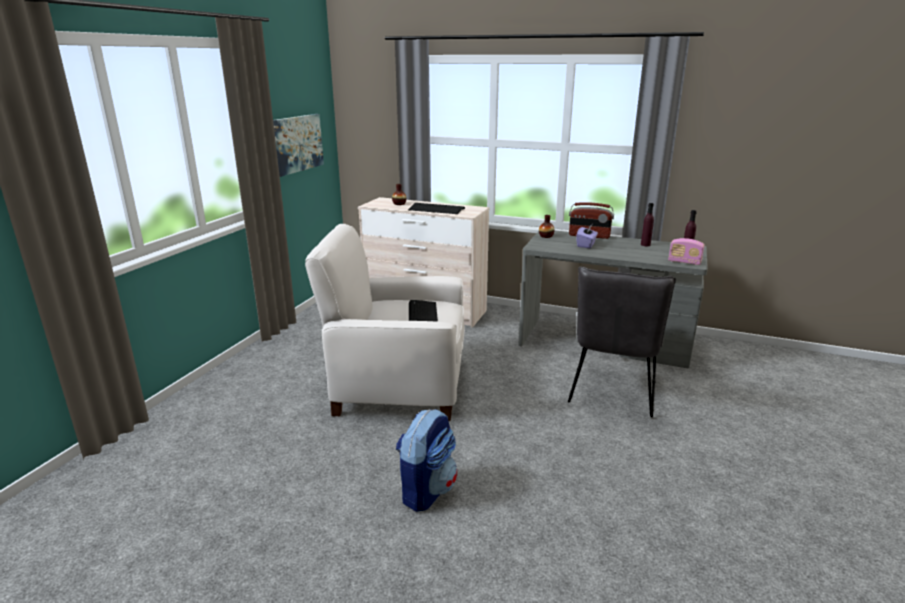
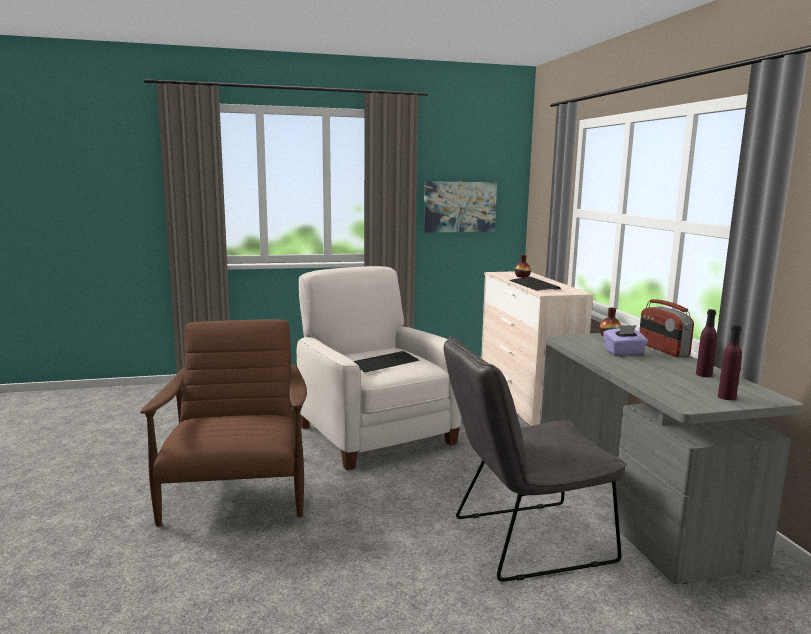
camera: 55 degrees right, 10 degrees down
(426, 490) = (237, 490): backpack -> brown armchair
(684, 262) = (683, 399): radio -> none

